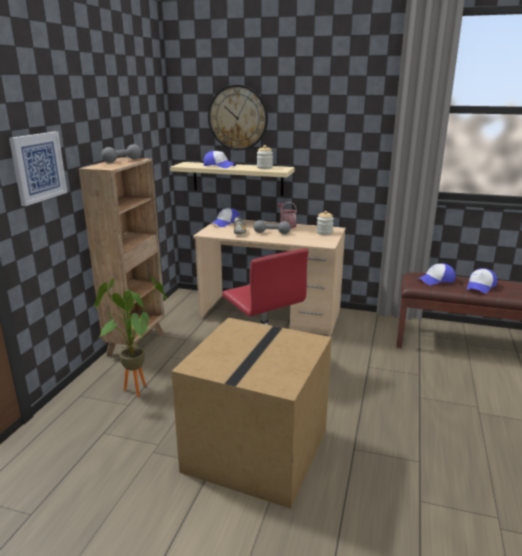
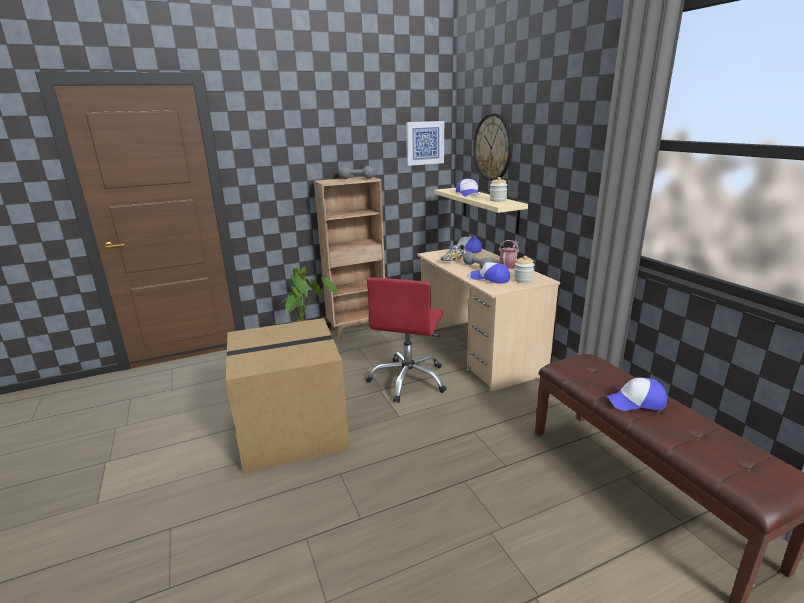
camera: 50 degrees right, 0 degrees up
(38, 167) = (273, 176): picture -> picture (424, 143)
(436, 280) = (596, 372): cap -> cap (490, 279)

